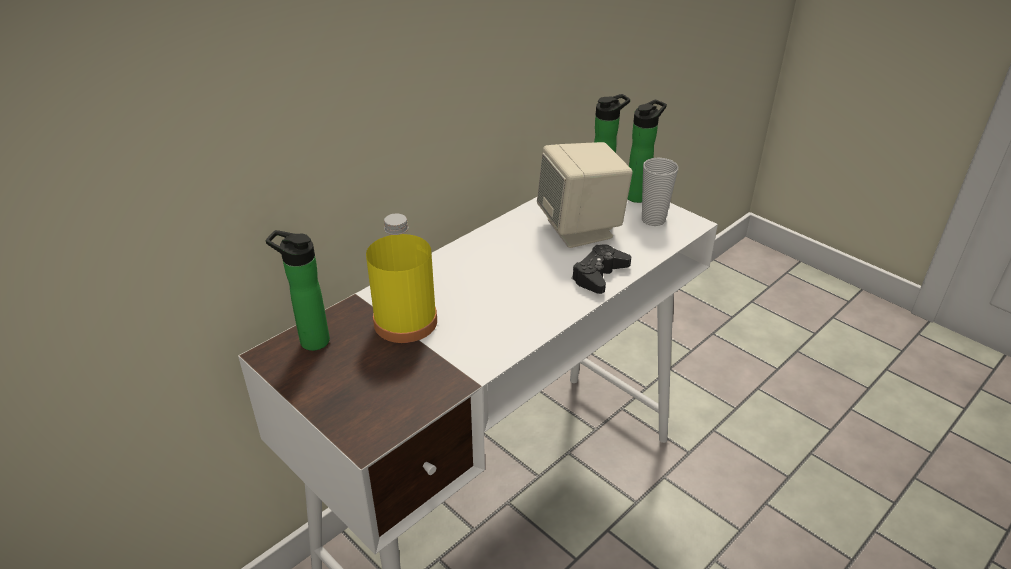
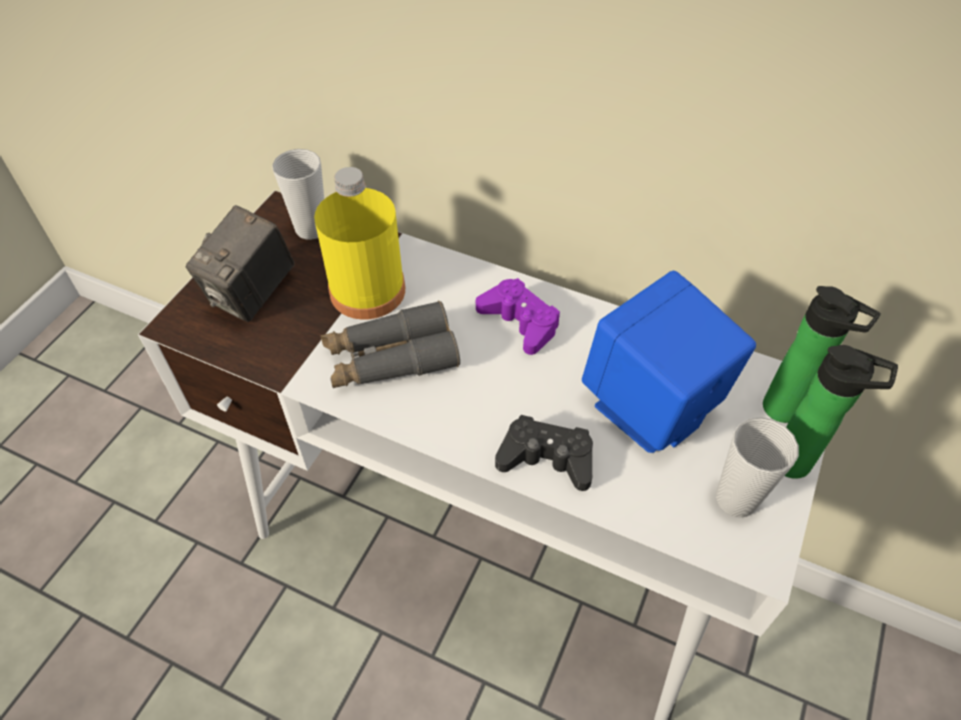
camera: 70 degrees right, 15 degrees up
(310, 340) = (311, 229): bottle -> cup
(364, 386) = (253, 294): none -> camera
(481, 323) = (390, 358): none -> grey binoculars
(483, 259) = (520, 322): none -> purple game controller
(581, 229) = (651, 408): beige speaker -> blue speaker

